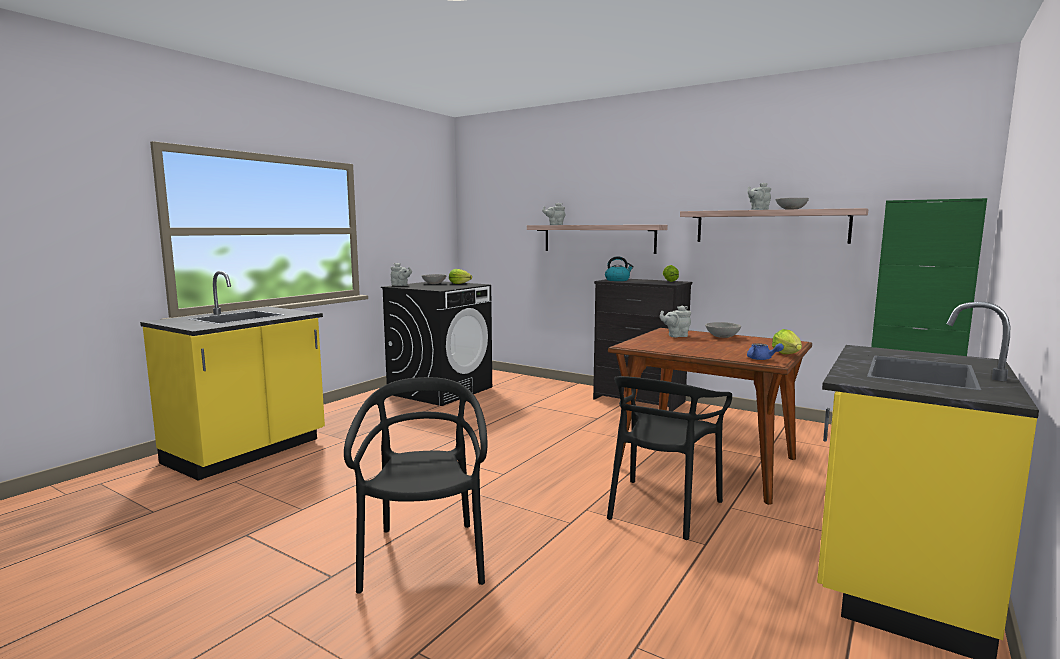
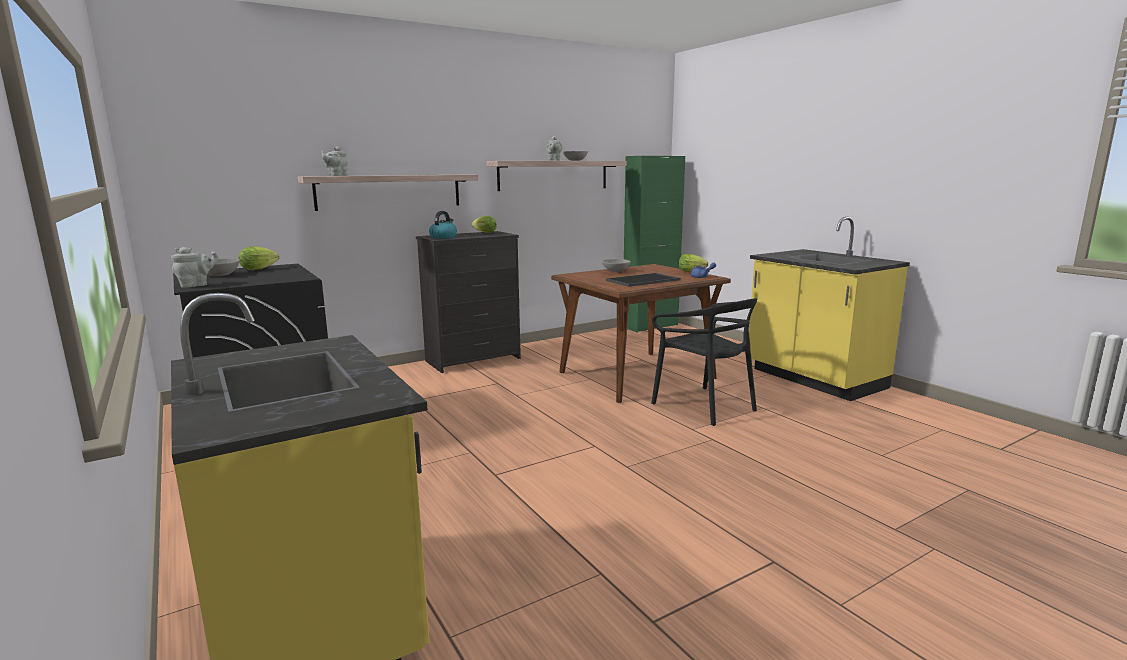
camera: 65 degrees left, 5 degrees up
(424, 557) = (750, 508): black chair -> none
(676, 336) = (598, 277): grey teapot -> none
(687, 346) = (643, 280): none -> tray

